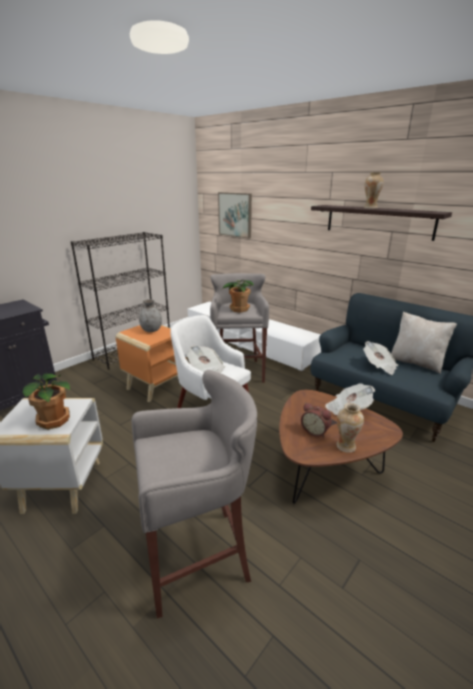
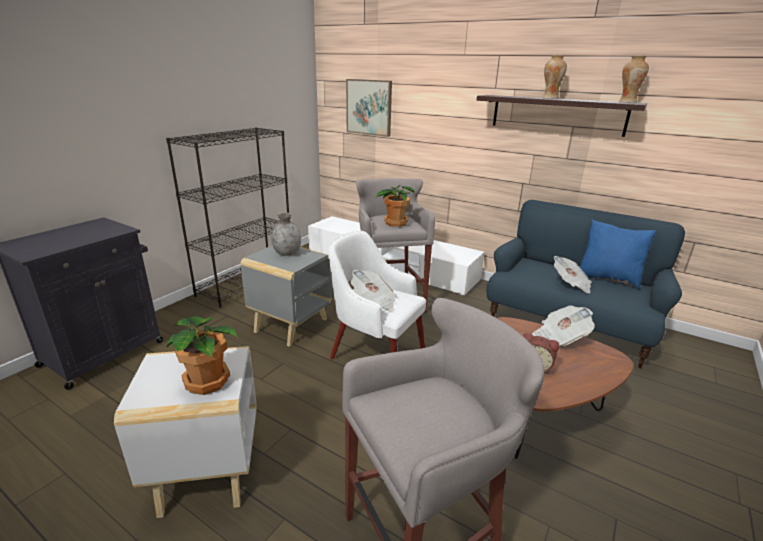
camera: 10 degrees left, 0 degrees up
(156, 385) = (292, 324): orange side table -> grey side table
(346, 446) = (578, 382): vase -> vase (627, 102)
(416, 362) = (608, 278): beige pillow -> blue pillow

